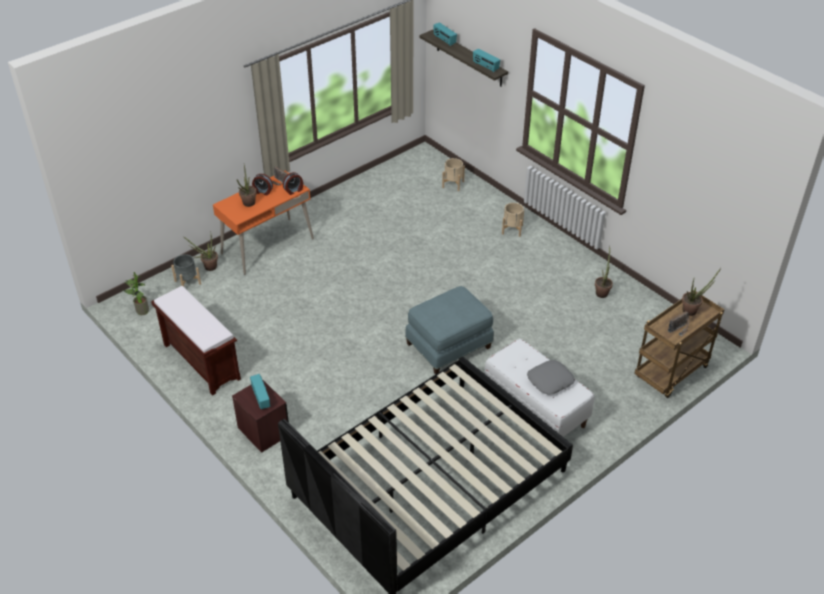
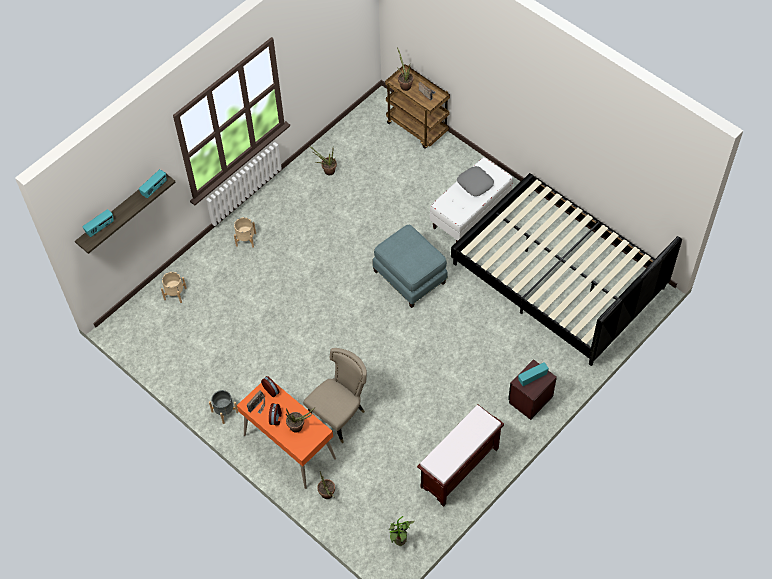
camera: 95 degrees left, 15 degrees up
(187, 282) = (353, 509): grey planter -> grey planter (225, 412)
(291, 281) = (340, 414): none -> beige chair

